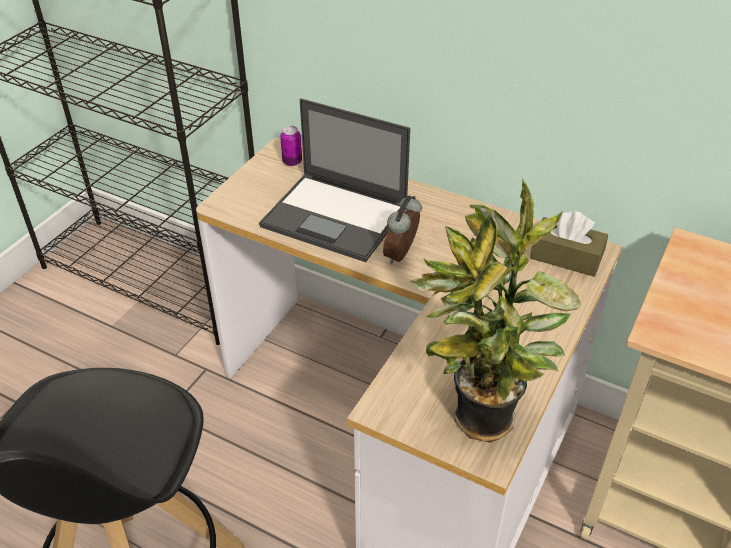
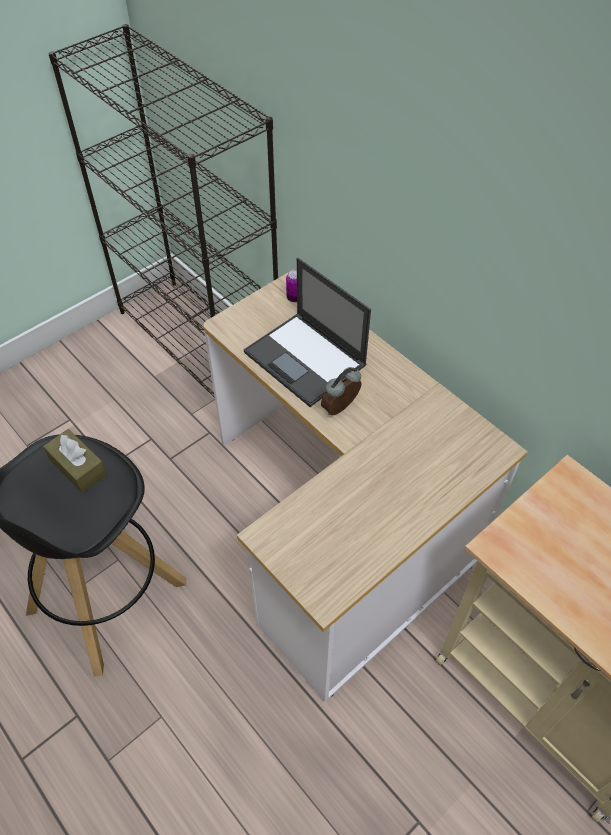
camera: 20 degrees right, 10 degrees up
(479, 423) = (329, 570): potted plant -> none
(566, 257) = (473, 448): brown tissue box -> brown tissue box (78, 467)

